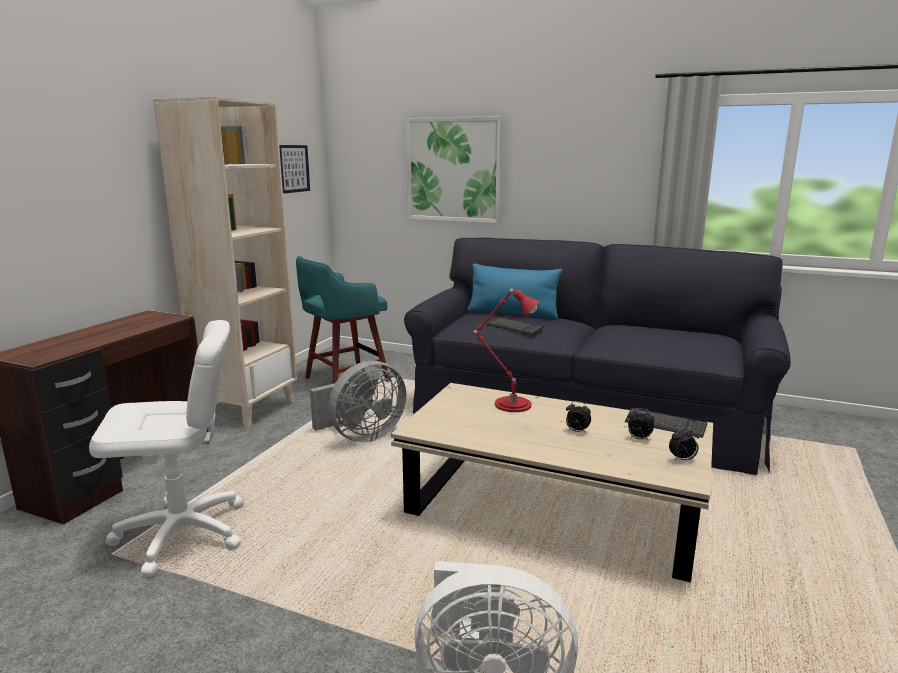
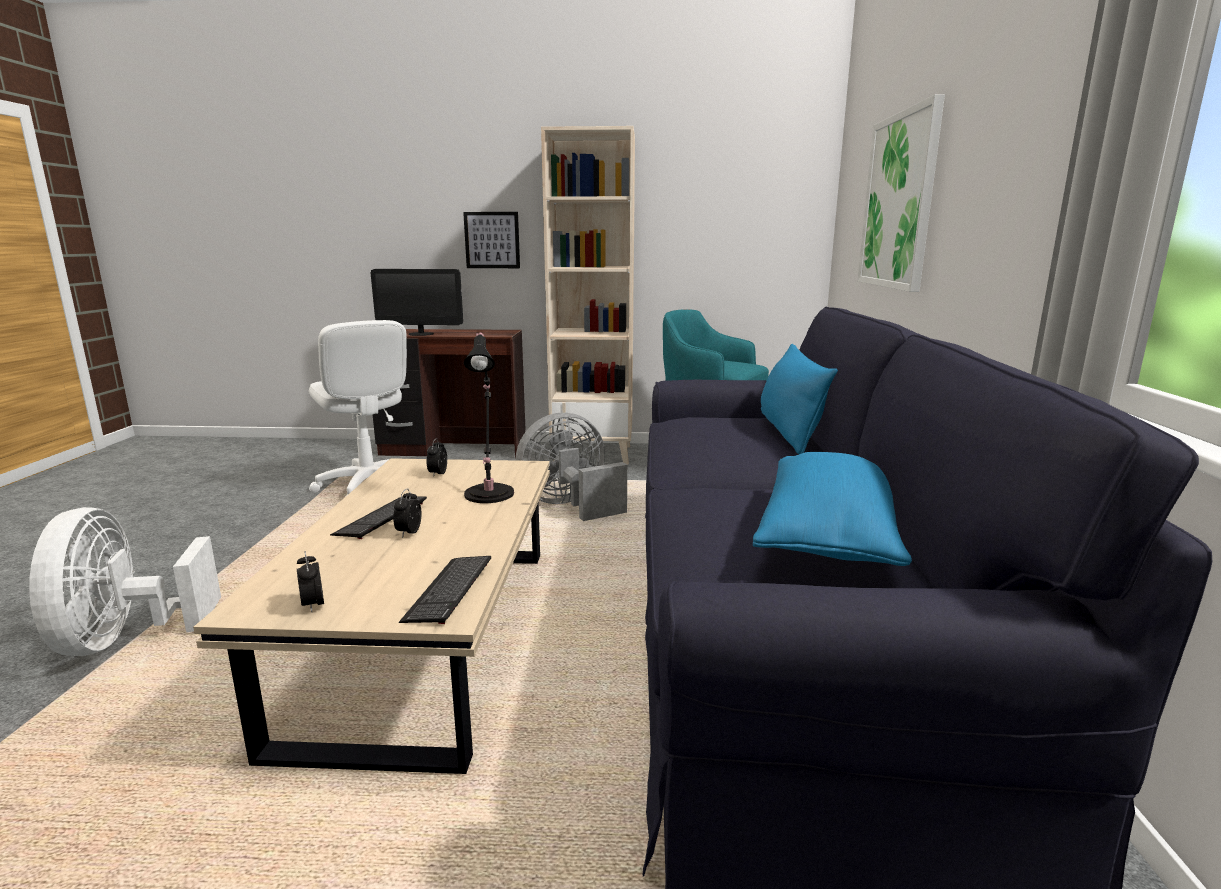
camera: 70 degrees right, 0 degrees up
(90, 343) = (421, 334): none -> monitor
(293, 168) = (762, 210): picture -> picture (492, 240)
(361, 436) = (570, 506): grey fan -> grey fan turned 120 degrees clockwise
(509, 404) = (490, 492): red table lamp -> black table lamp
(514, 327) = (701, 436): keyboard -> keyboard (381, 518)
(639, 439) = (387, 572): alarm clock -> alarm clock (438, 474)
(671, 333) = (829, 536): none -> blue pillow

